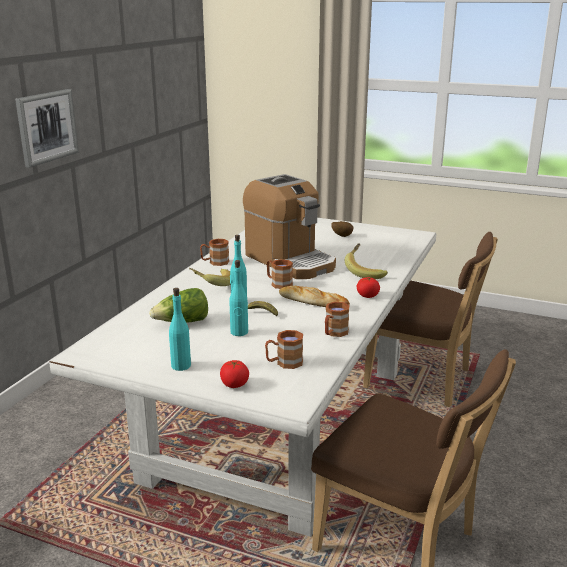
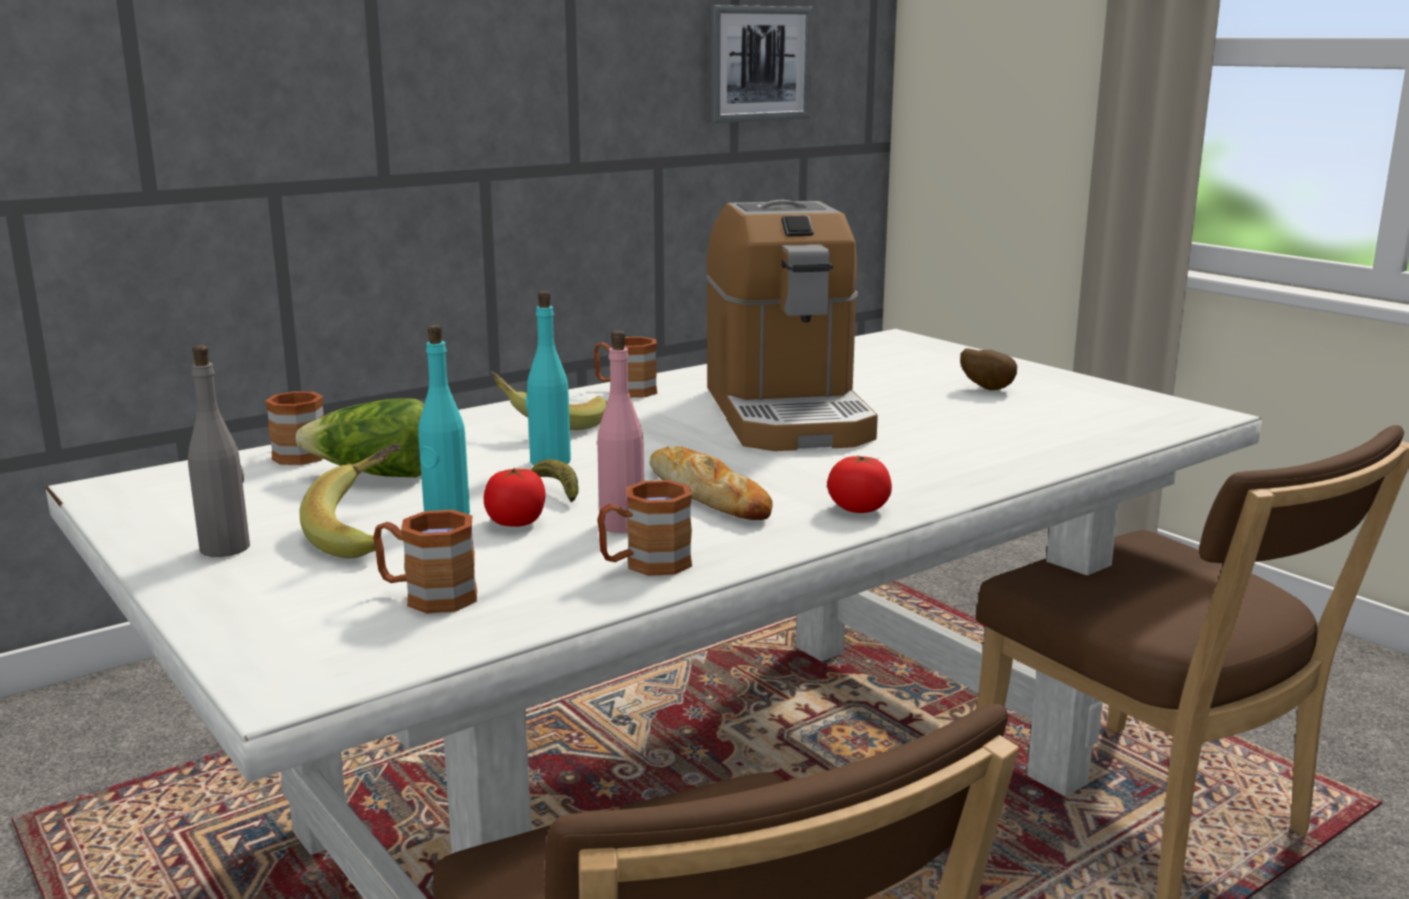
camera: 30 degrees right, 5 degrees down
(46, 127) = (419, 85): picture -> picture (758, 64)
(181, 366) = (226, 548): turquoise bottle -> grey bottle
(234, 384) = (251, 610): tomato -> tomato (516, 522)
(278, 283) = (690, 447): brown mug -> brown mug (300, 453)
(304, 320) = (621, 525): none -> pink bottle
(365, 272) = (934, 462): banana -> banana (368, 533)

